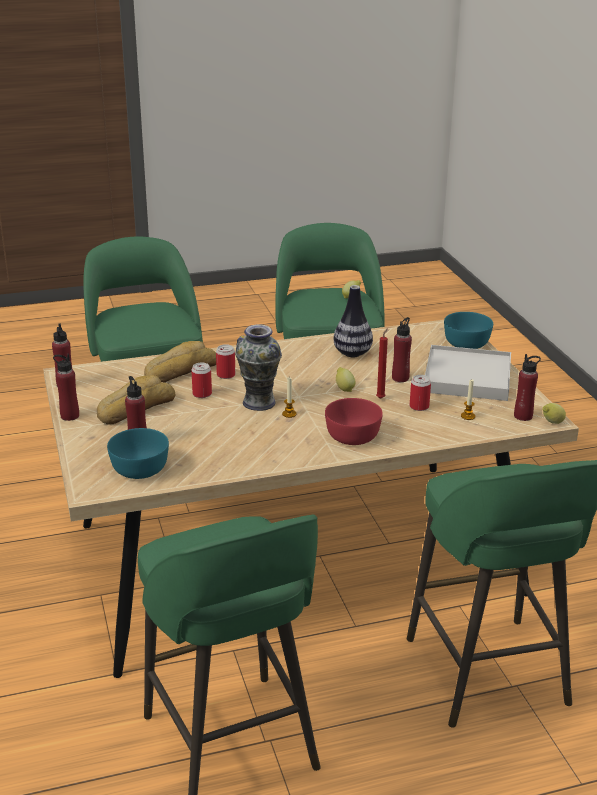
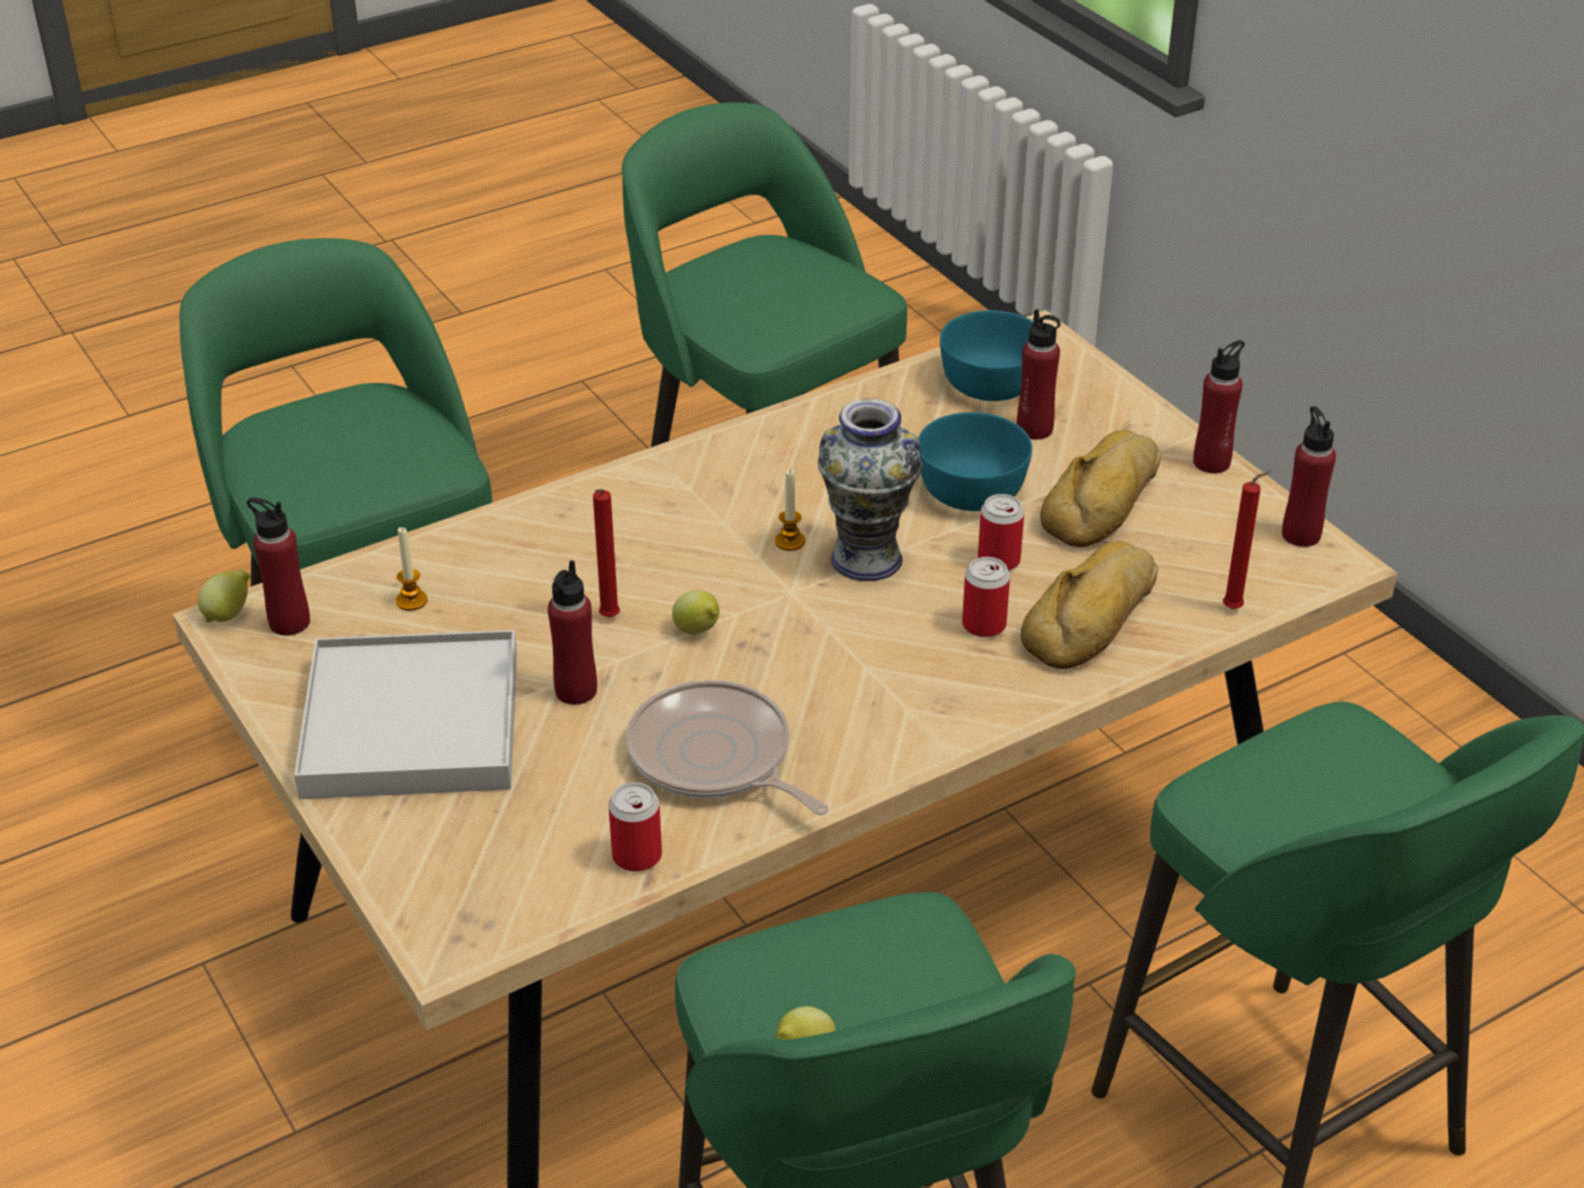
camera: 165 degrees right, 10 degrees up
(121, 366) = (1235, 608): none -> red candle
(352, 353) = (715, 758): vase -> frying pan
(353, 436) = (642, 509): red bowl -> none
(419, 407) = (520, 608): can -> can (637, 856)
(465, 343) = (415, 864): turquoise bowl -> turquoise bowl (973, 490)

